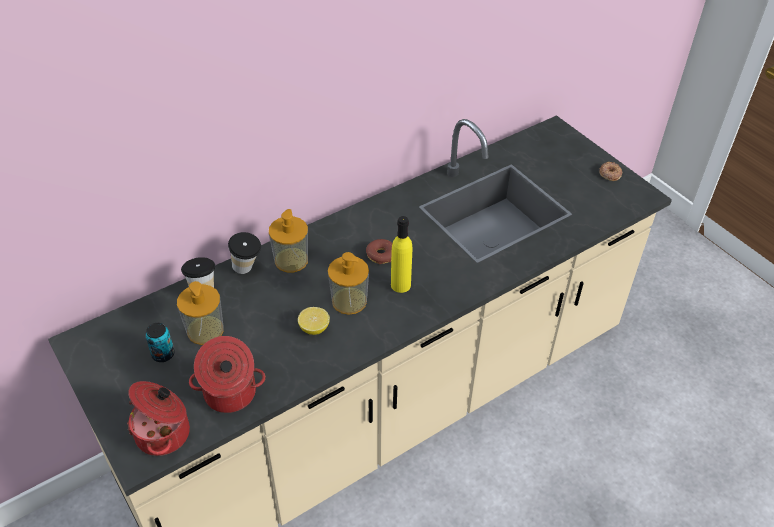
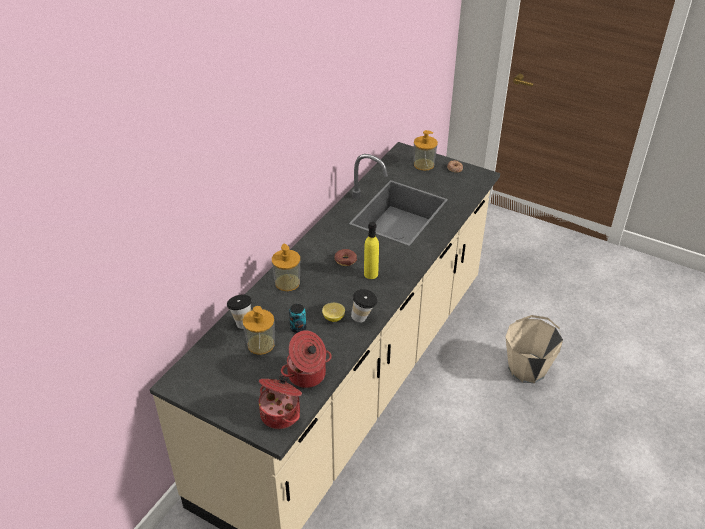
camera: 25 degrees left, 5 degrees down
(163, 354) = (242, 368): can -> can (298, 328)
(247, 270) = (262, 298): cup -> cup (364, 318)
(349, 301) = (344, 294): soap dispenser -> soap dispenser (424, 164)
(622, 477) = (527, 369): none -> beige bucket

